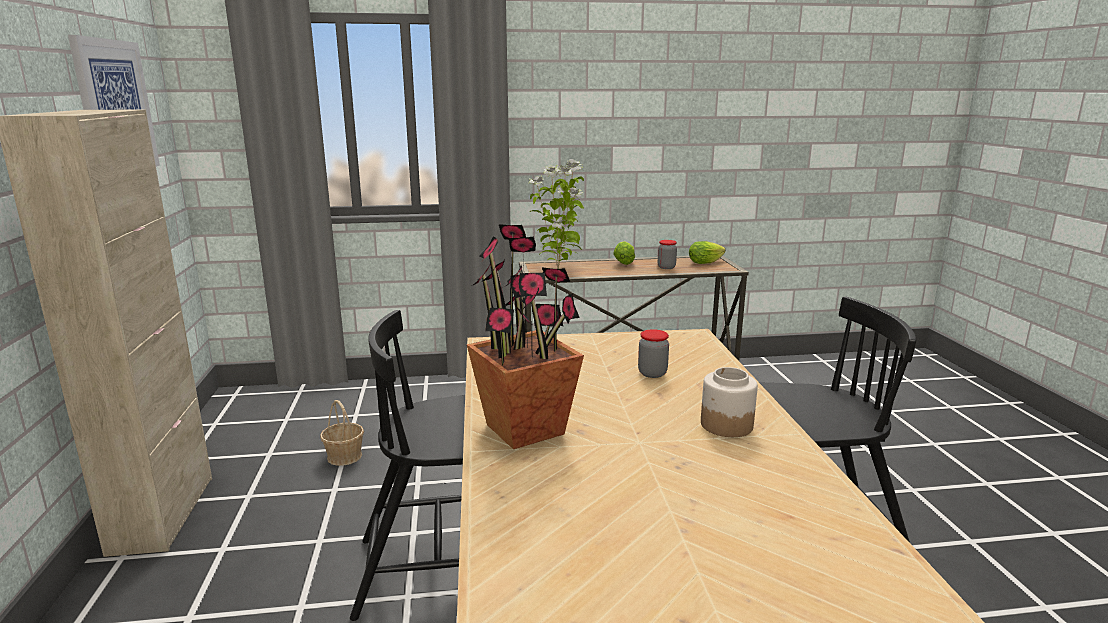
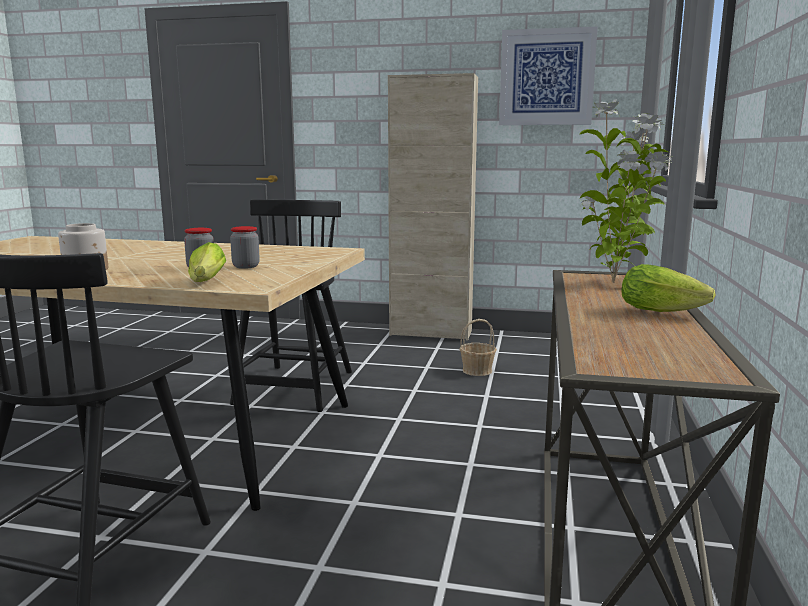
camera: 110 degrees right, 5 degrees down
(526, 430) = (184, 247): potted plant -> none
(666, 267) = (621, 328): jar -> jar (246, 266)
(707, 262) = (675, 364): lettuce -> lettuce (206, 282)

